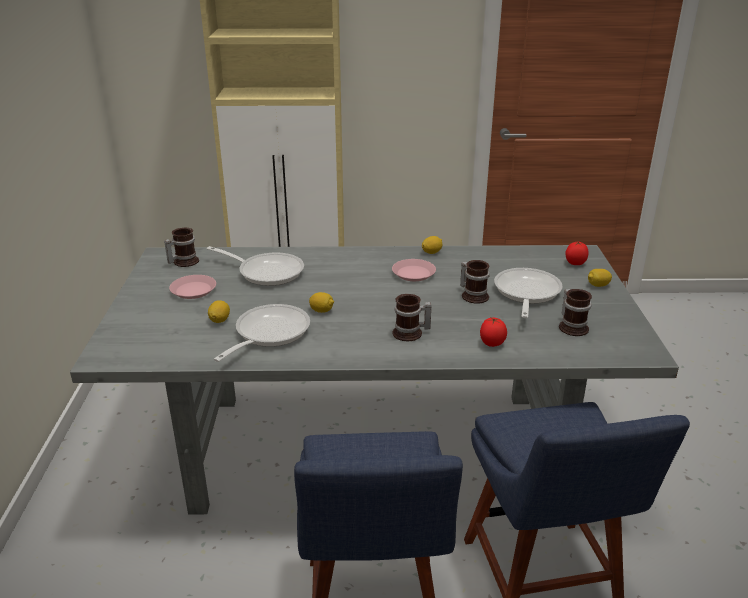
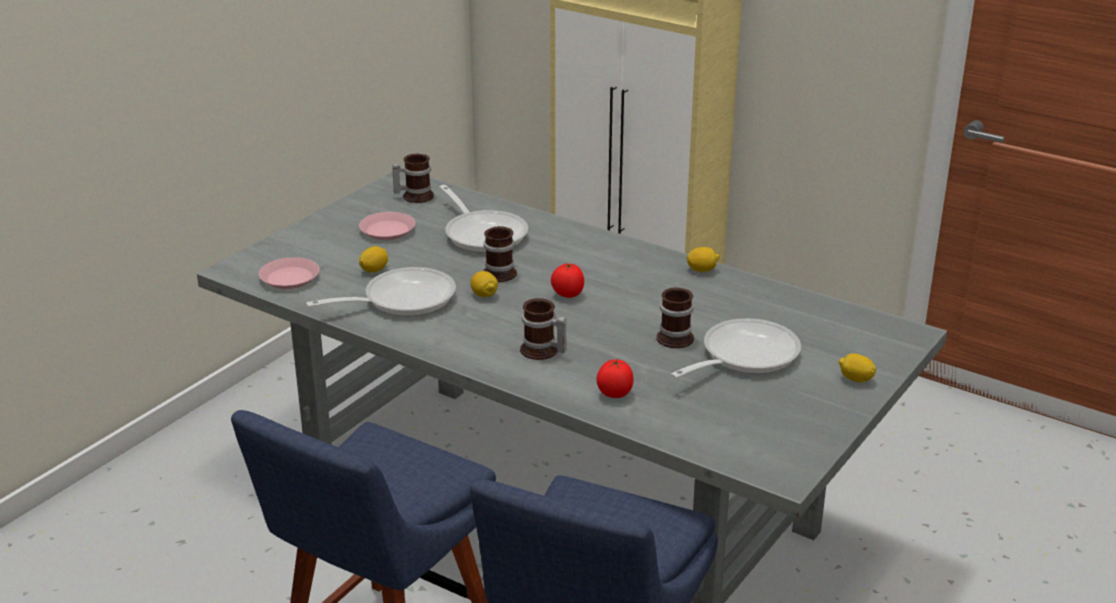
camera: 35 degrees right, 0 degrees up
(413, 273) = (642, 288): pink plate -> pink plate (289, 278)
(573, 326) = (741, 412): mug -> mug (502, 272)
(575, 264) = (870, 343): tomato -> tomato (567, 295)

